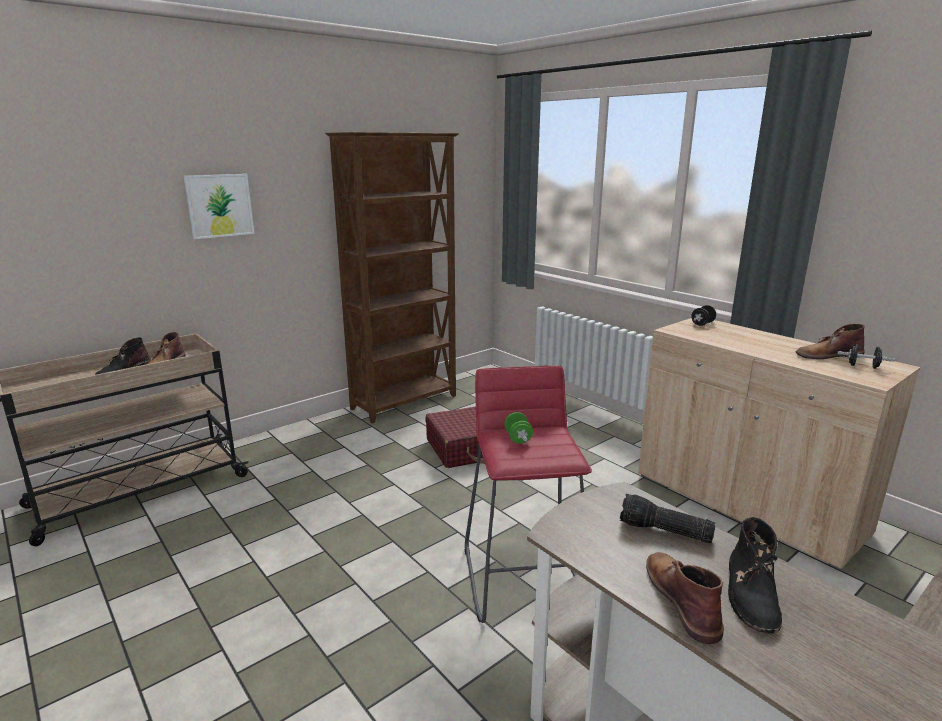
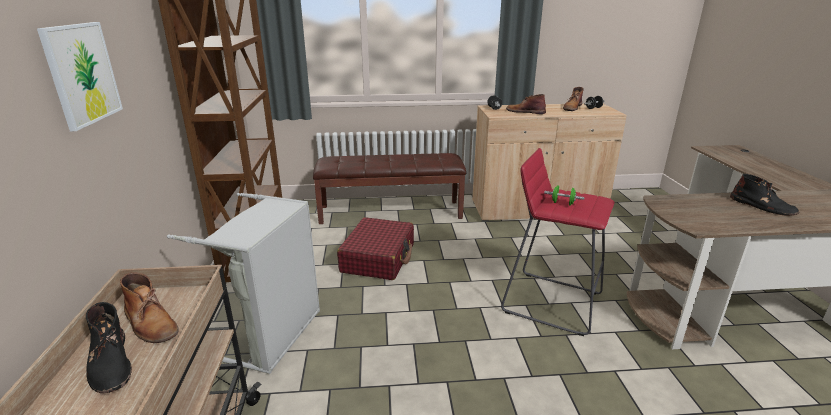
camera: 55 degrees left, 5 degrees up
(318, 450) = (273, 335): none -> grey laundry basket
(570, 420) = (391, 212): none -> brown bench
(663, 531) = (702, 204): flashlight -> none
(682, 598) = (766, 220): brown boot -> brown boot (525, 111)

